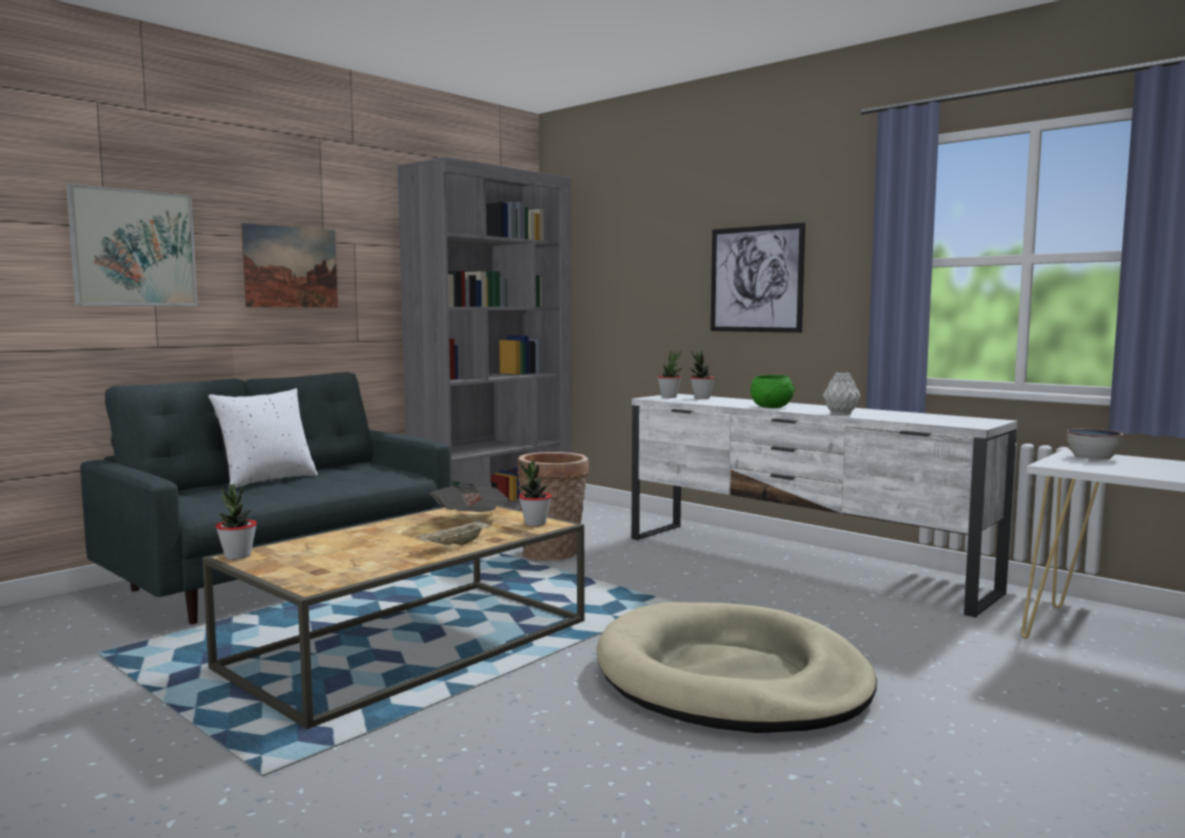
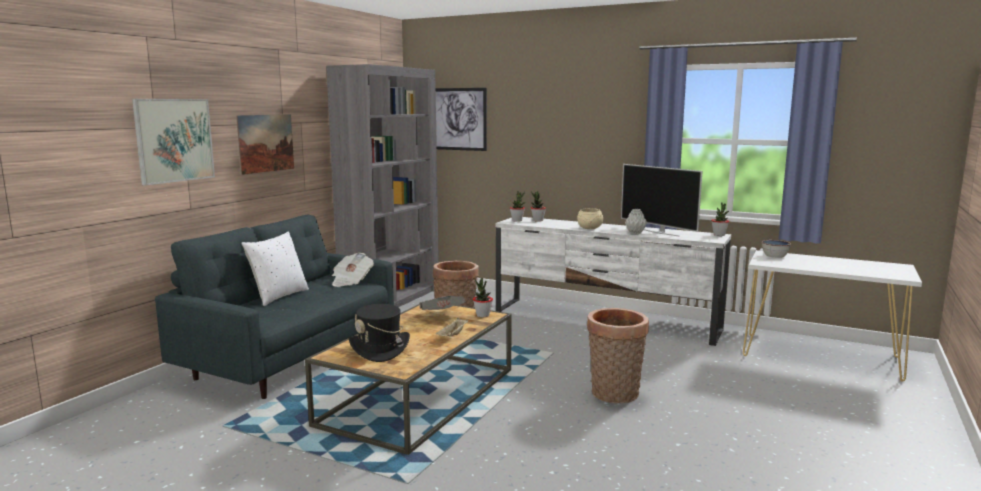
camera: 15 degrees left, 5 degrees up
(237, 556) = (327, 356): potted plant -> potted plant (719, 235)
(323, 554) = (380, 349): none -> black hat
(388, 470) = (351, 281): none -> newspaper
(731, 678) = (614, 395): beige dog bed -> basket
(756, 279) = (567, 144): picture -> picture (459, 119)
(772, 407) = (590, 228): green bowl -> beige bowl
(885, 414) = (659, 232): none -> television

